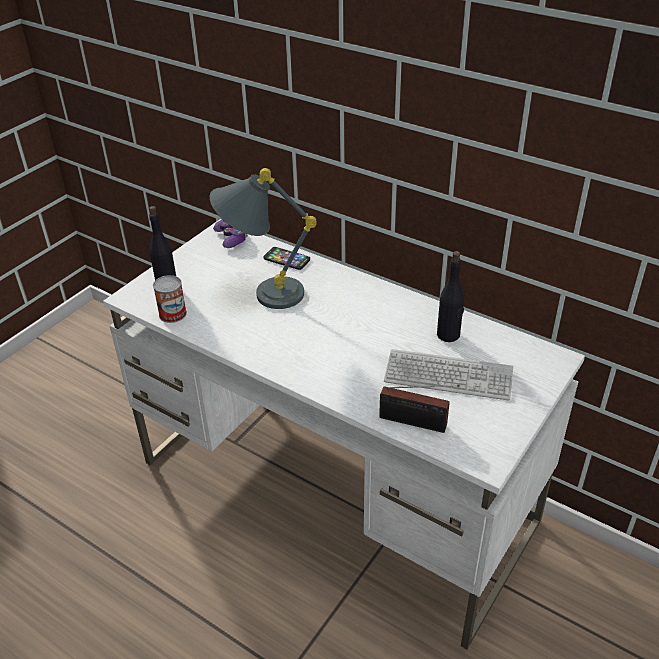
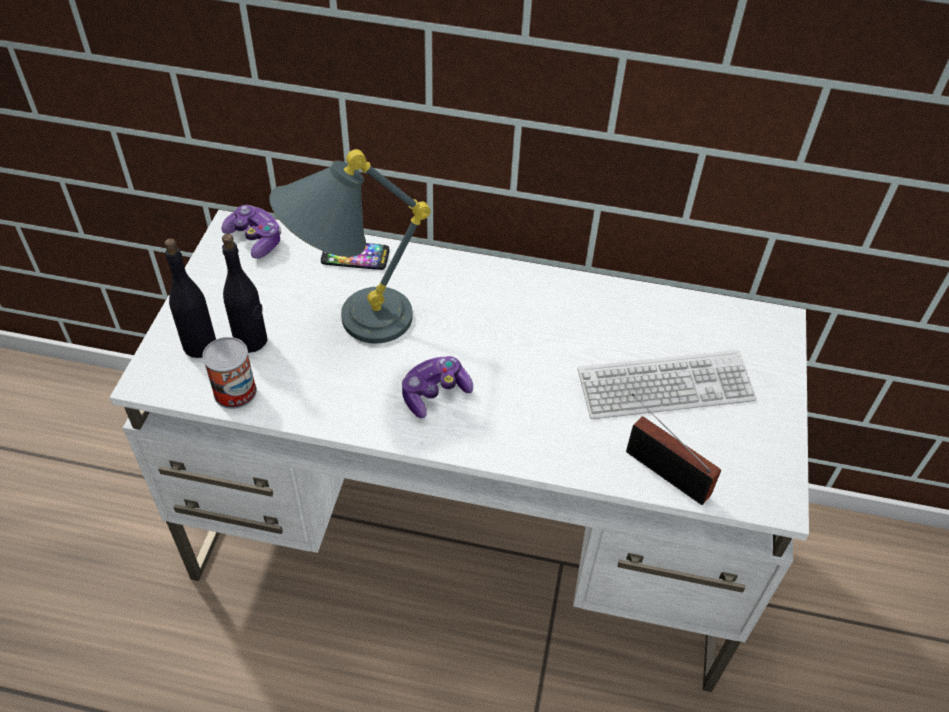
camera: 25 degrees left, 10 degrees up
(291, 343) = (434, 393): none -> game controller
(416, 423) = (663, 469): radio -> radio turned 135 degrees counterclockwise
(448, 335) = (633, 323): black bottle -> black bottle (251, 341)

